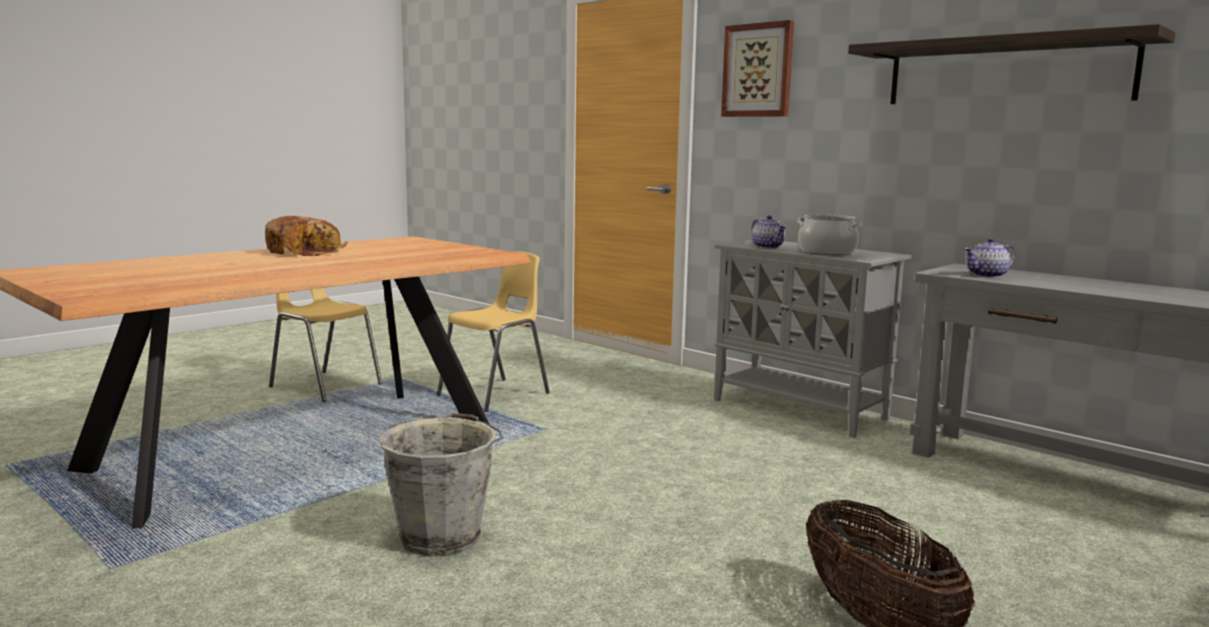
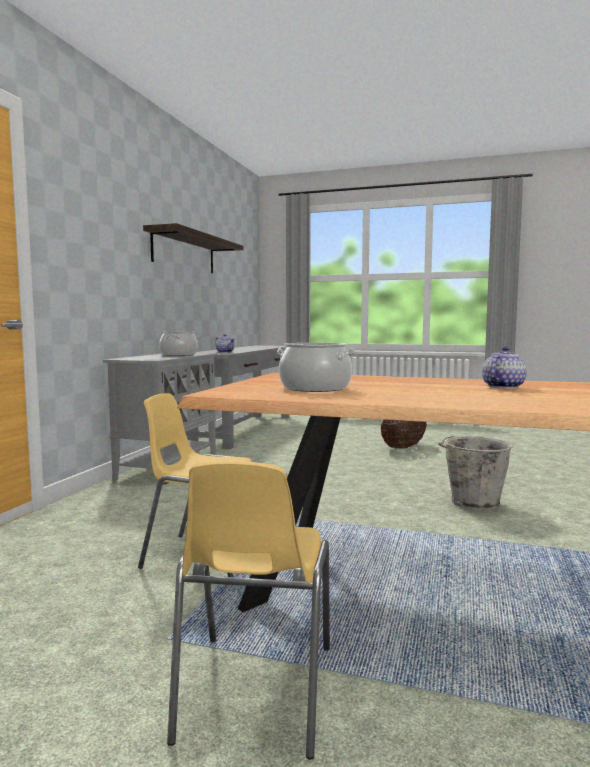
camera: 115 degrees left, 5 degrees down
(305, 252) = (406, 394): bread -> none
(383, 247) = (315, 388): none -> cooking pot
(758, 70) = (81, 218): picture -> none
(768, 247) = (164, 357): teapot -> teapot (502, 387)

